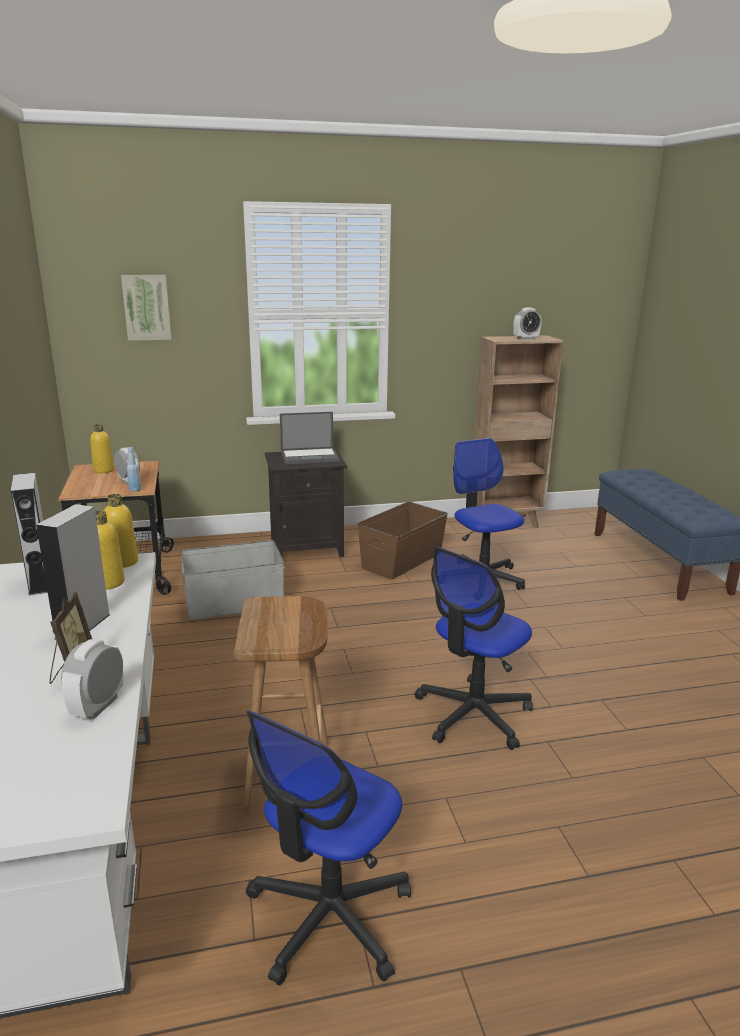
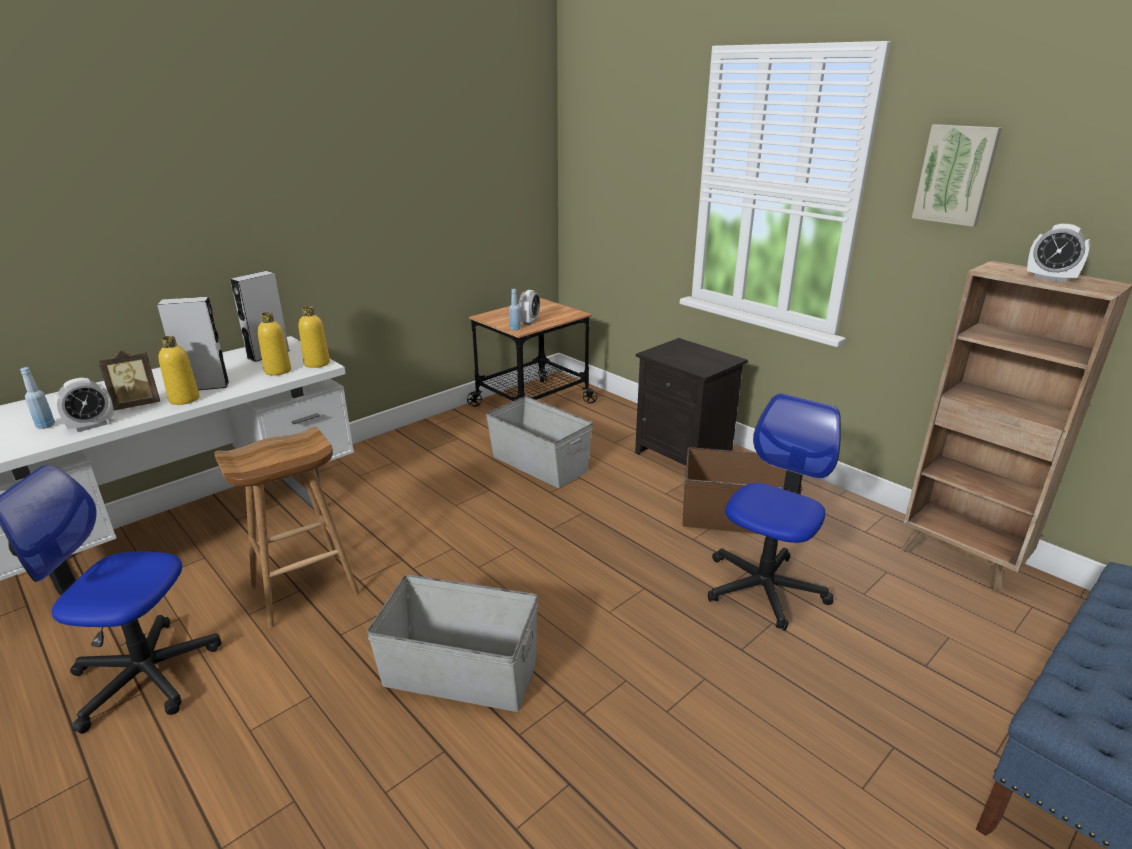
camera: 60 degrees right, 5 degrees up
(42, 743) = (46, 426): none -> blue bottle
(98, 706) = (91, 426): alarm clock -> alarm clock turned 150 degrees clockwise
(103, 470) = (541, 308): yellow bottle -> yellow bottle (184, 399)
(147, 307) = (620, 162): picture -> picture (956, 174)
(310, 456) = (701, 356): laptop -> none
(473, 714) = (460, 672): office chair -> grey storage box

